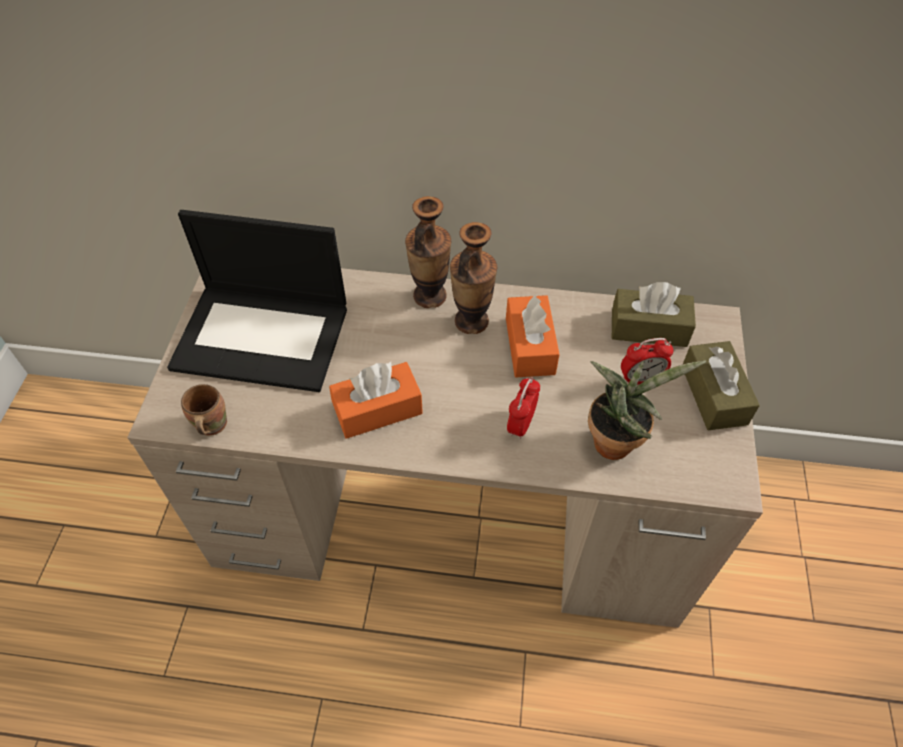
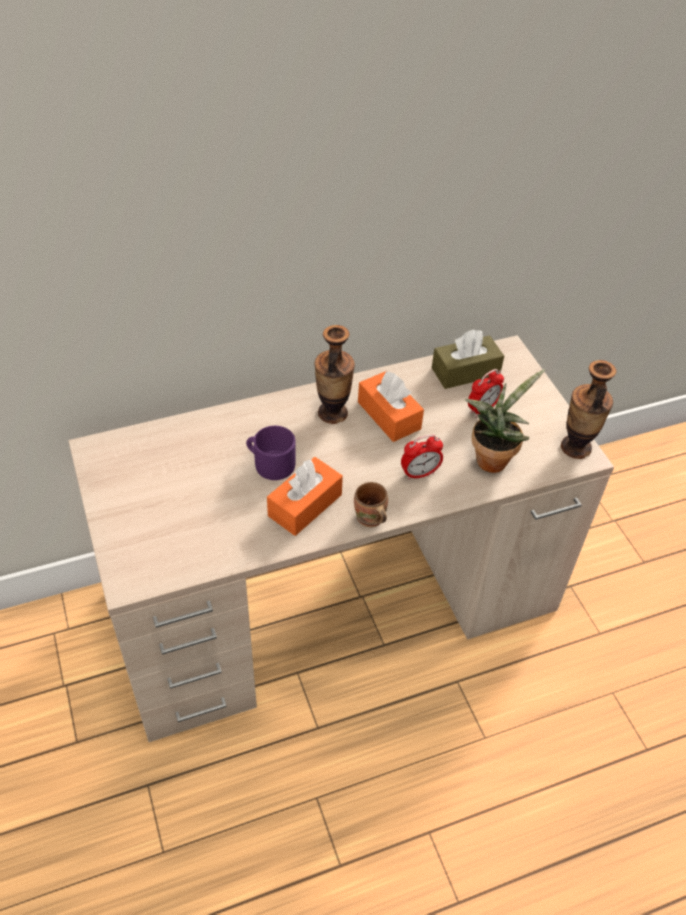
camera: 30 degrees left, 5 degrees down
(209, 426) = (175, 572): brown mug -> brown mug (369, 520)
(264, 336) = (170, 486): laptop -> none
(373, 350) = (270, 463): none -> purple mug
(430, 296) = (286, 406): vase -> vase (575, 447)
(521, 424) = (419, 473): alarm clock -> alarm clock turned 105 degrees counterclockwise
(714, 395) = (537, 402): brown tissue box -> none

